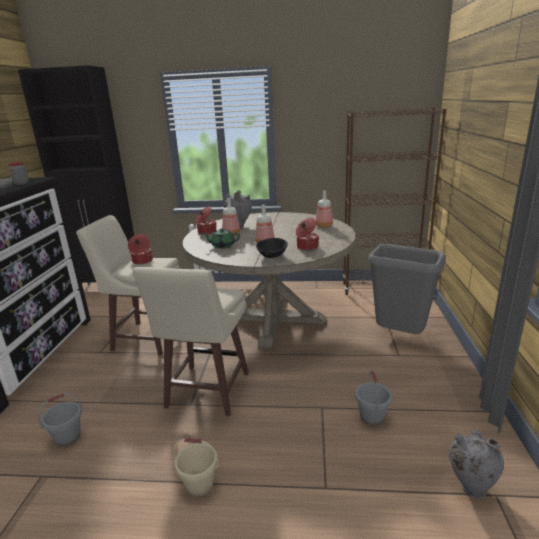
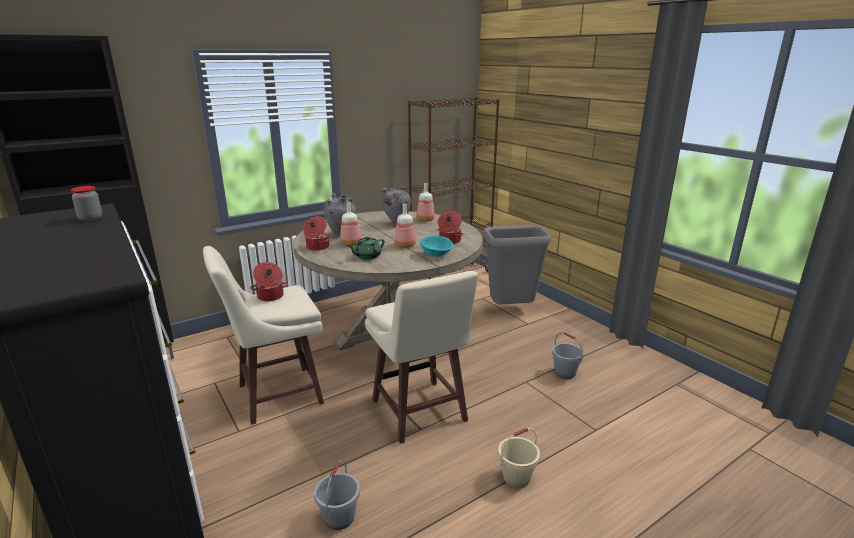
camera: 40 degrees left, 0 degrees up
(272, 256) = (436, 255): black bowl -> turquoise bowl
(470, 486) = (661, 386): grey vase -> grey vase (396, 224)

